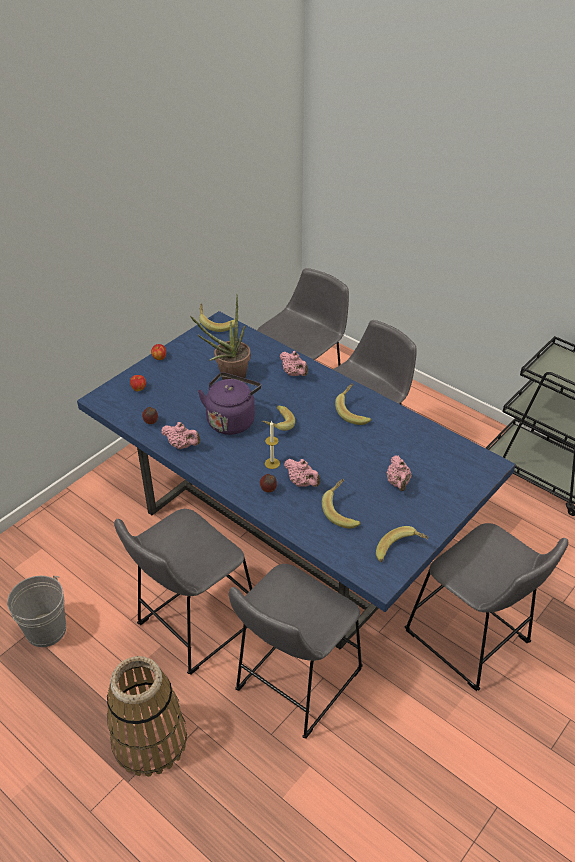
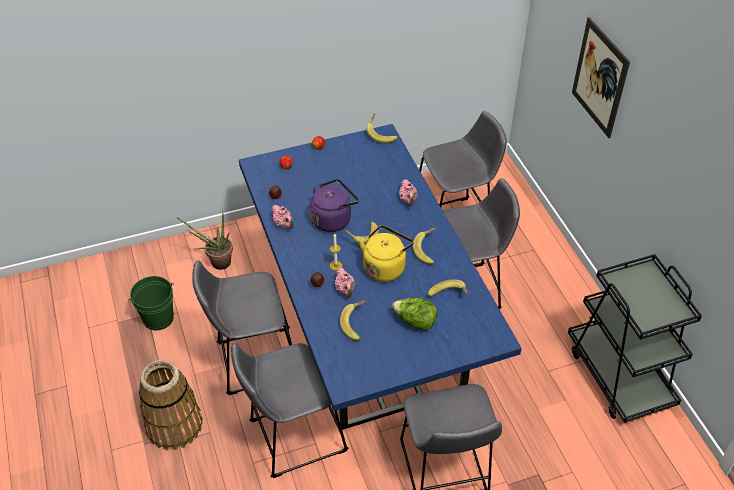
camera: 30 degrees right, 5 degrees up
(46, 630) = (158, 318): grey bucket -> green bucket
(228, 378) = (356, 184): potted plant -> potted plant (216, 263)
(324, 444) = (385, 266): none -> yellow kettle
(398, 483) = (415, 322): pink teapot -> lettuce
(400, 552) = (373, 374): banana -> banana (448, 297)
(429, 186) = (599, 78): none -> picture

